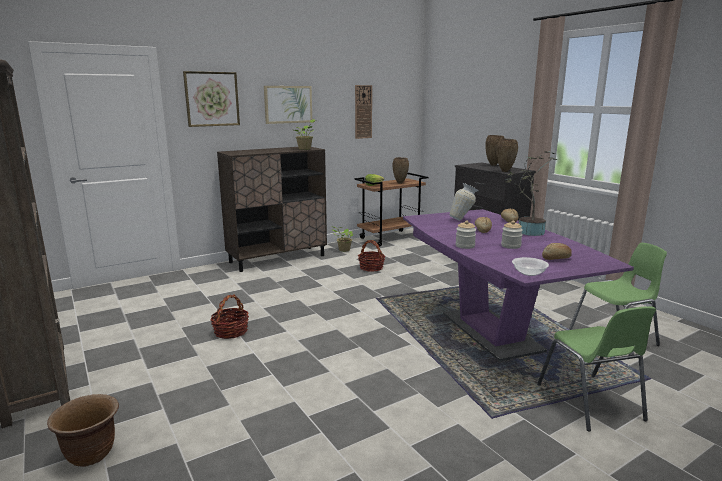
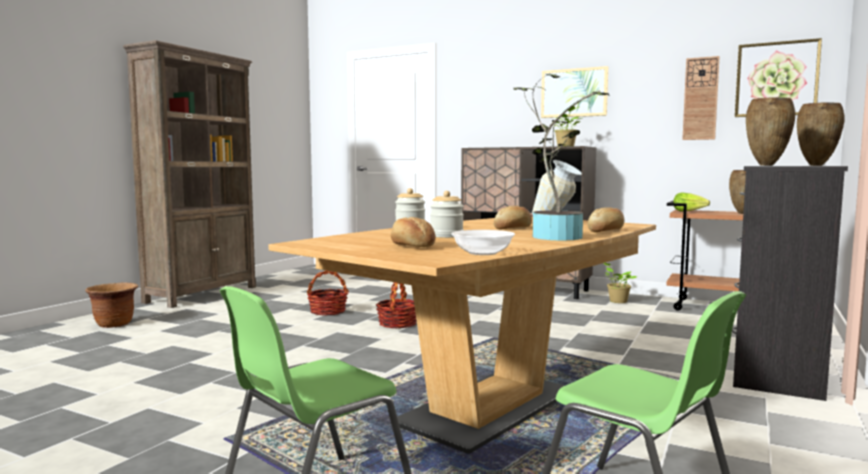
camera: 60 degrees right, 10 degrees down
(212, 99) = (482, 91): picture -> picture (776, 79)
(371, 267) = (588, 320): basket -> basket (397, 324)
(490, 332) = (488, 408): purple dining table -> brown dining table
(529, 273) = (314, 243): bowl -> bowl (482, 253)

